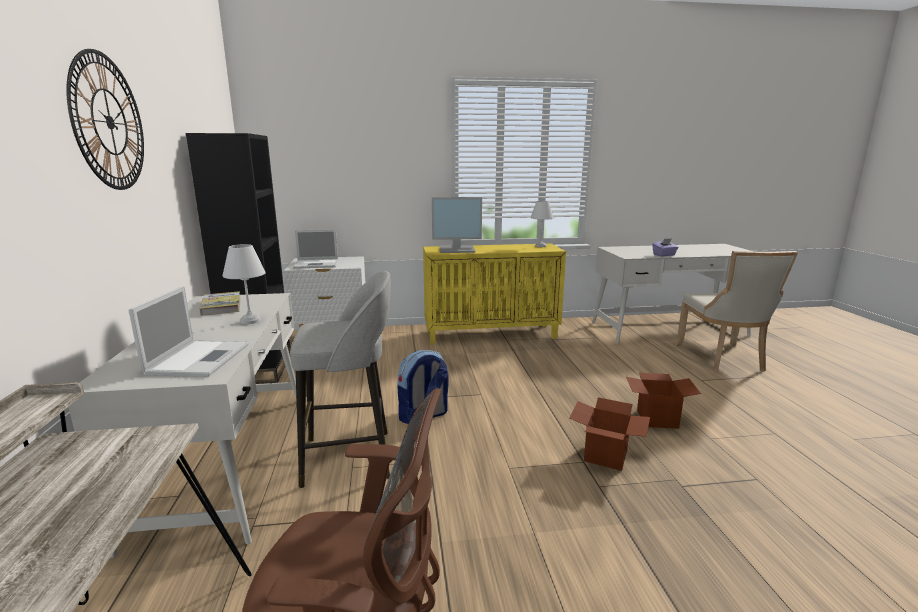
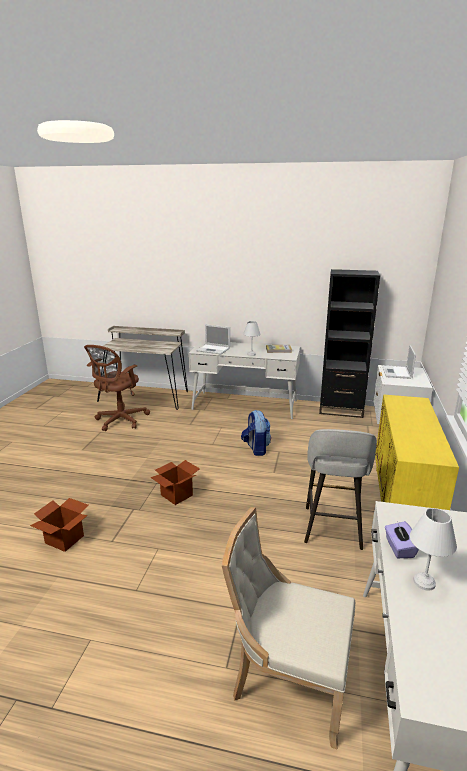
camera: 110 degrees right, 5 degrees up
(109, 122) = (260, 265): wall clock -> none
(351, 458) = (228, 427): grey stool -> grey stool (332, 529)
(457, 249) = (408, 408): monitor -> none
(541, 246) = (433, 454): white table lamp -> white table lamp (423, 582)
(657, 419) = (196, 536): cardboard box -> cardboard box (64, 539)

